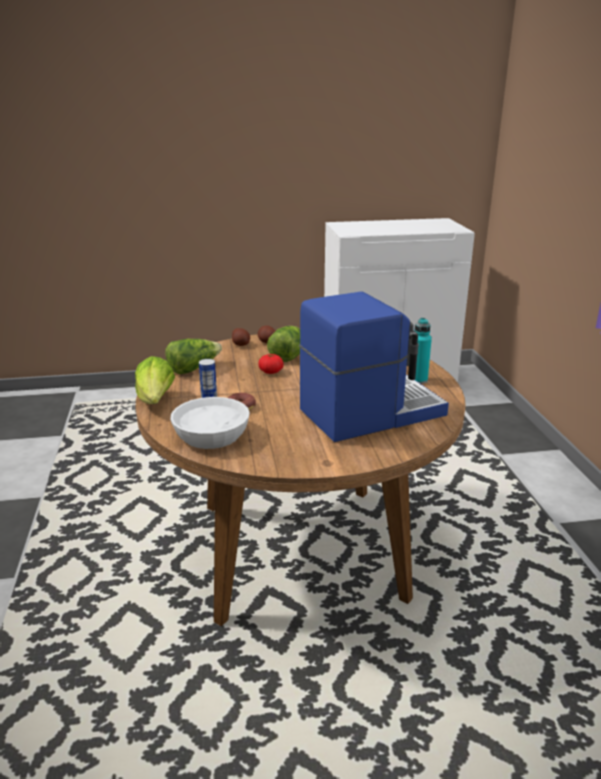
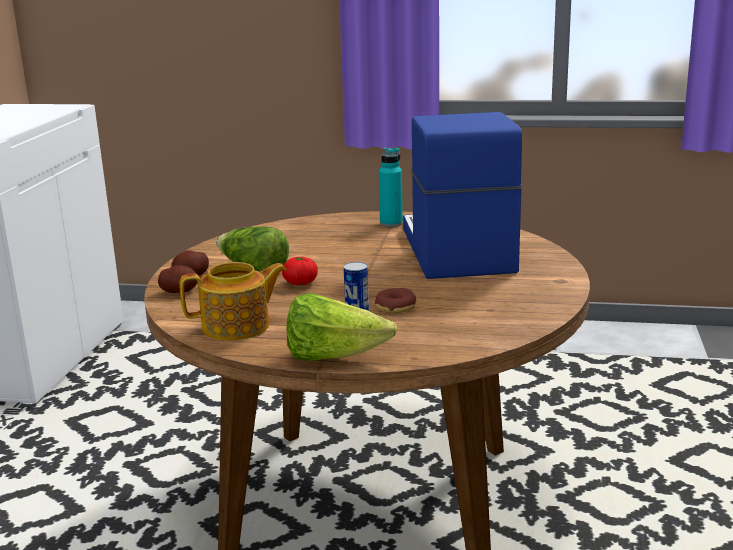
camera: 70 degrees left, 5 degrees down
(193, 368) = (237, 327): lettuce -> teapot
(210, 436) = (468, 329): white bowl -> none

